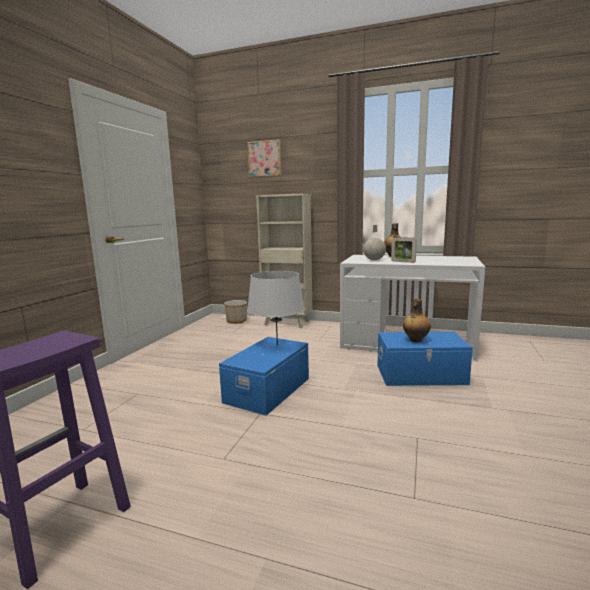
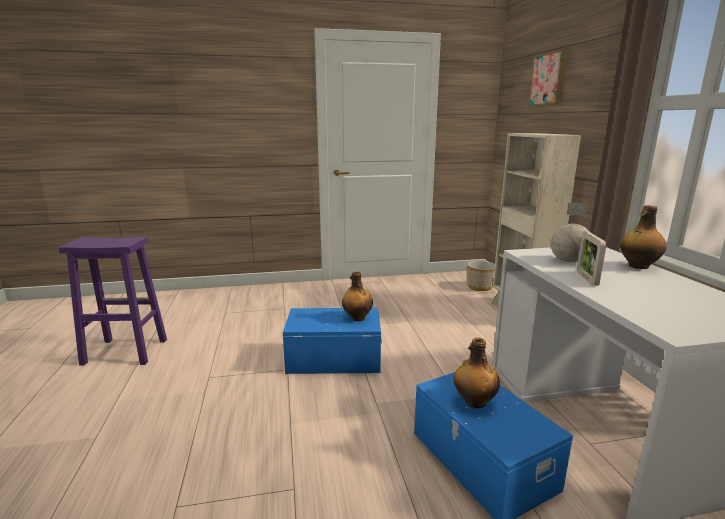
camera: 60 degrees right, 5 degrees up
(277, 345) = (357, 318): grey table lamp -> bottle

